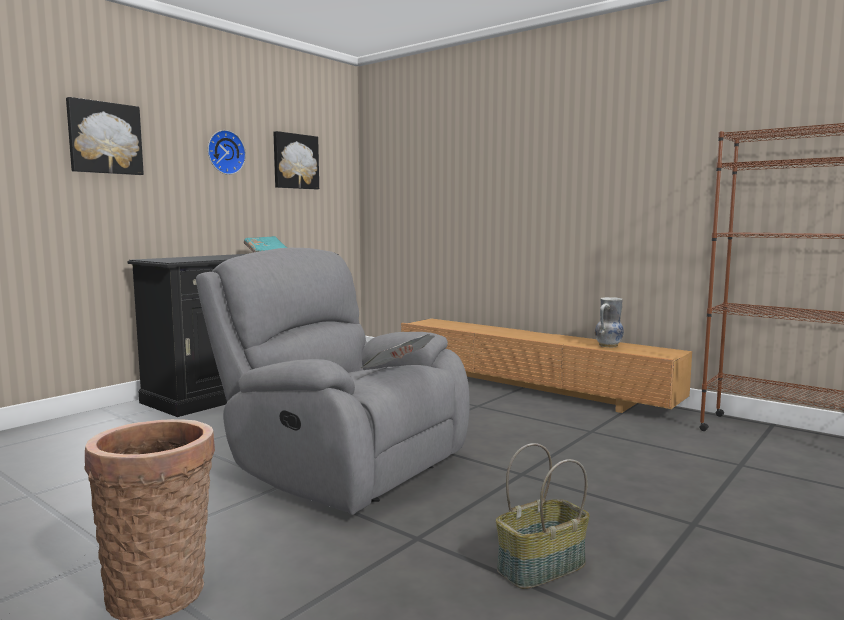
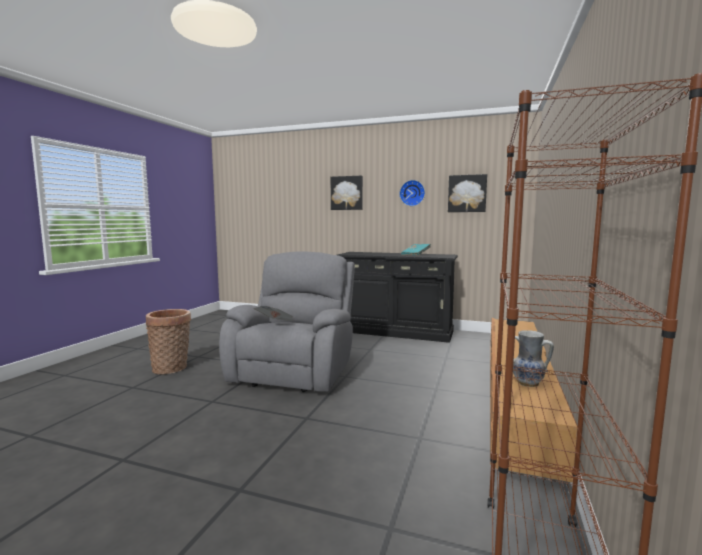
camera: 70 degrees right, 0 degrees up
(541, 568) = (179, 435): basket -> none

